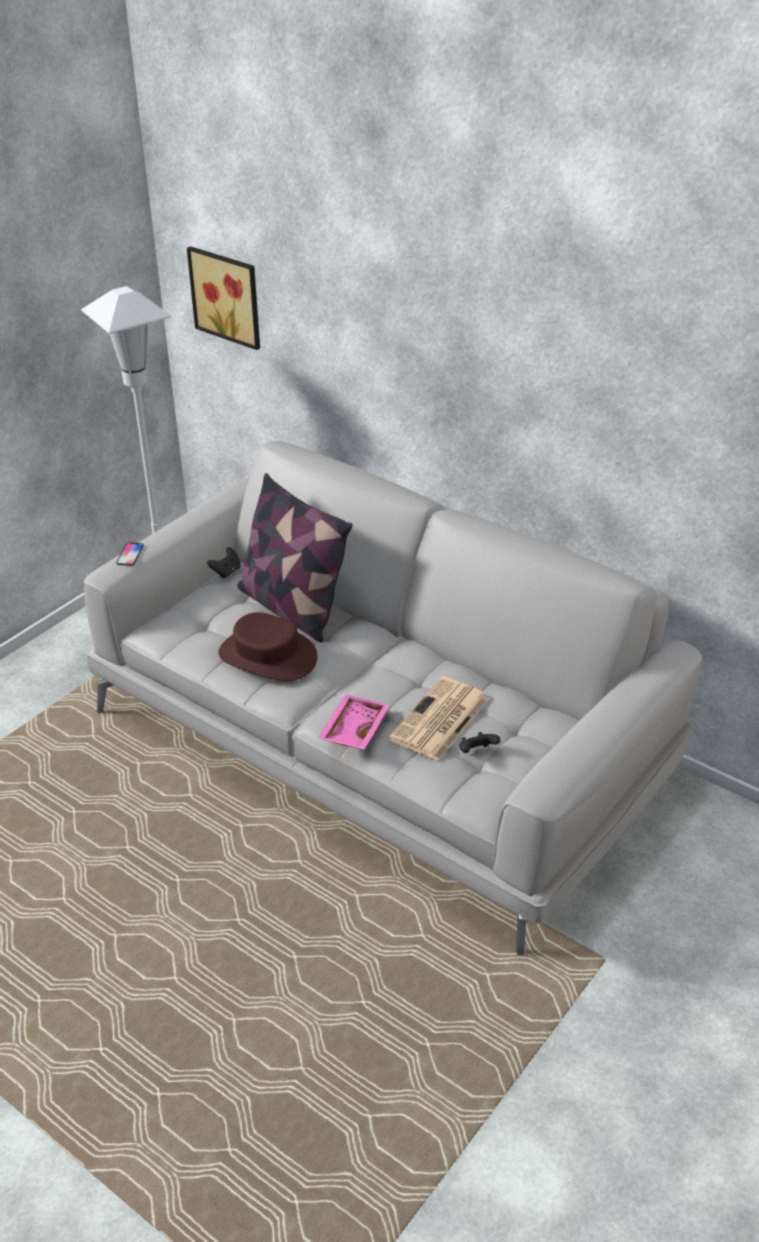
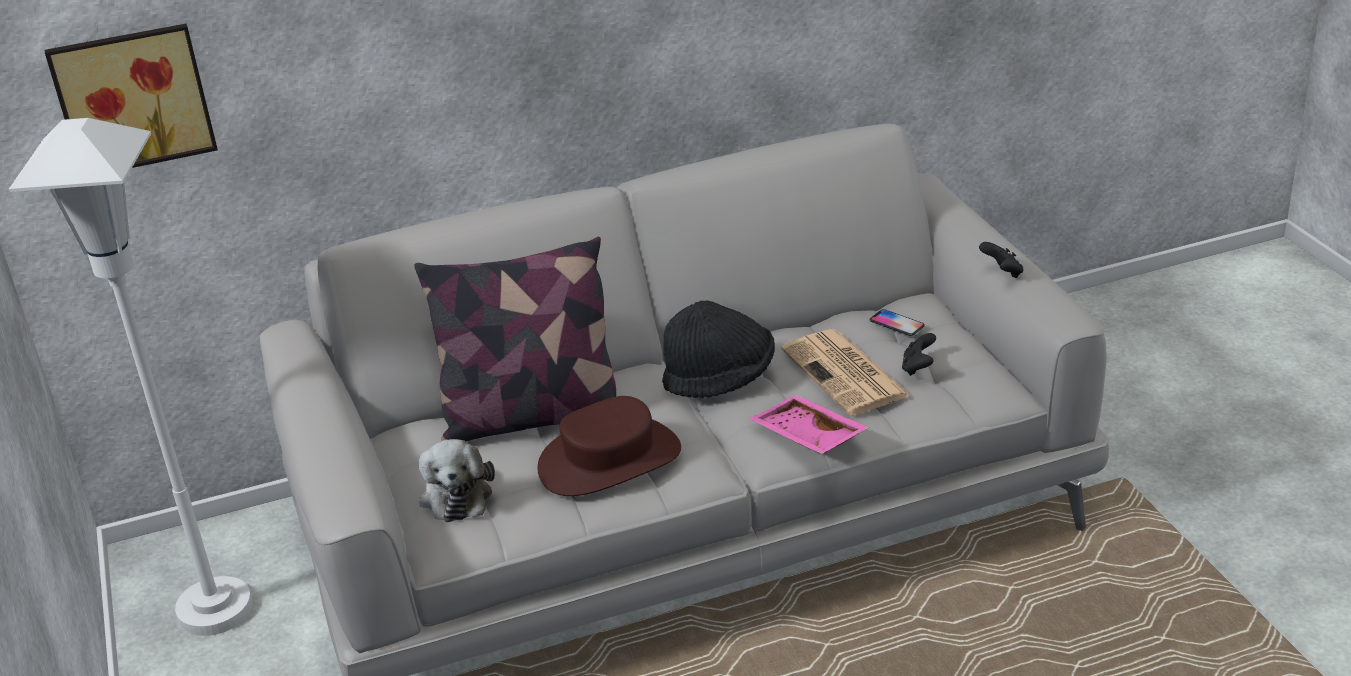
camera: 55 degrees left, 5 degrees down
(130, 555) = (333, 477): phone -> phone (897, 323)
(197, 613) = (456, 494): none -> plush toy
(226, 572) = (399, 444): black game controller -> black game controller (1002, 273)
(388, 666) = (720, 379): none -> black hat

